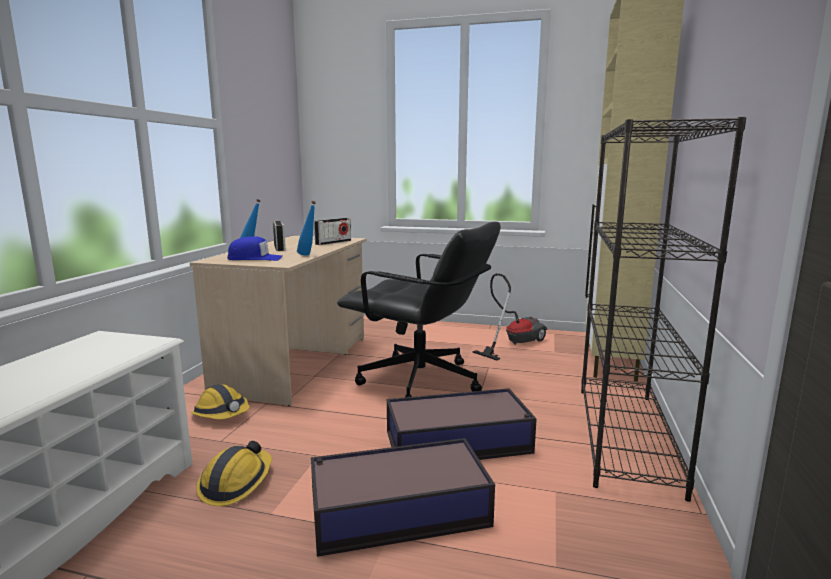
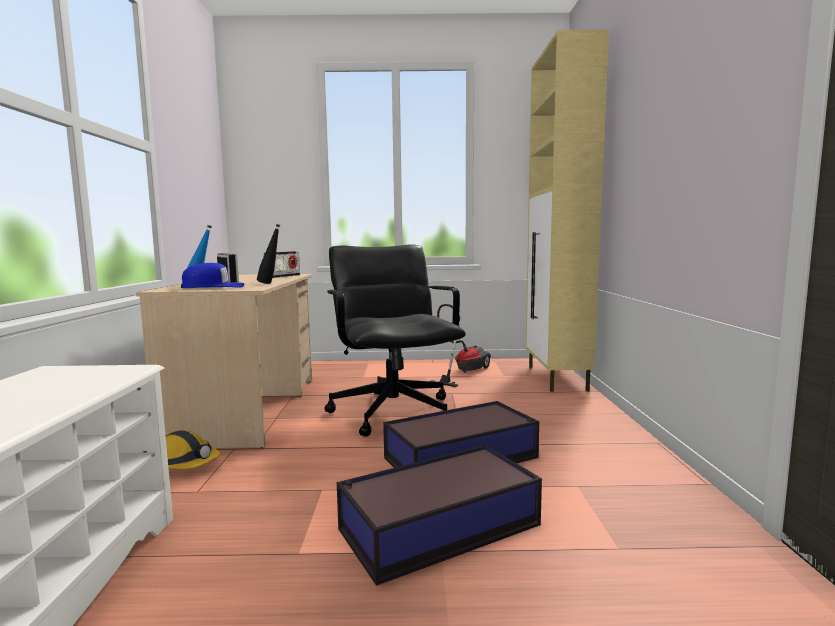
camera: 15 degrees left, 5 degrees down
(236, 482) = (239, 529): hard hat -> none
(308, 255) = (270, 283): blue bottle -> black bottle
(421, 382) = (393, 411): black office chair -> black office chair turned 120 degrees counterclockwise
(626, 436) = (608, 434): black bookcase -> none

